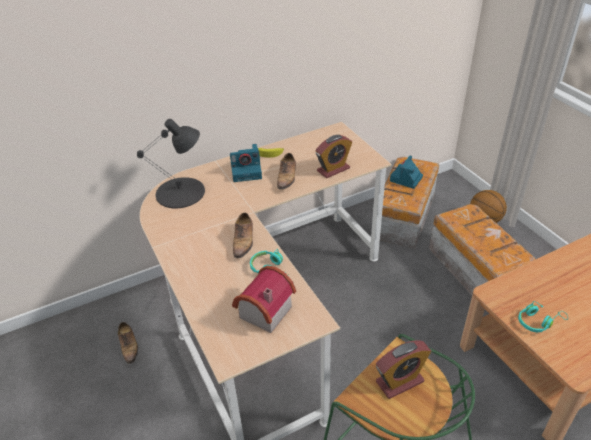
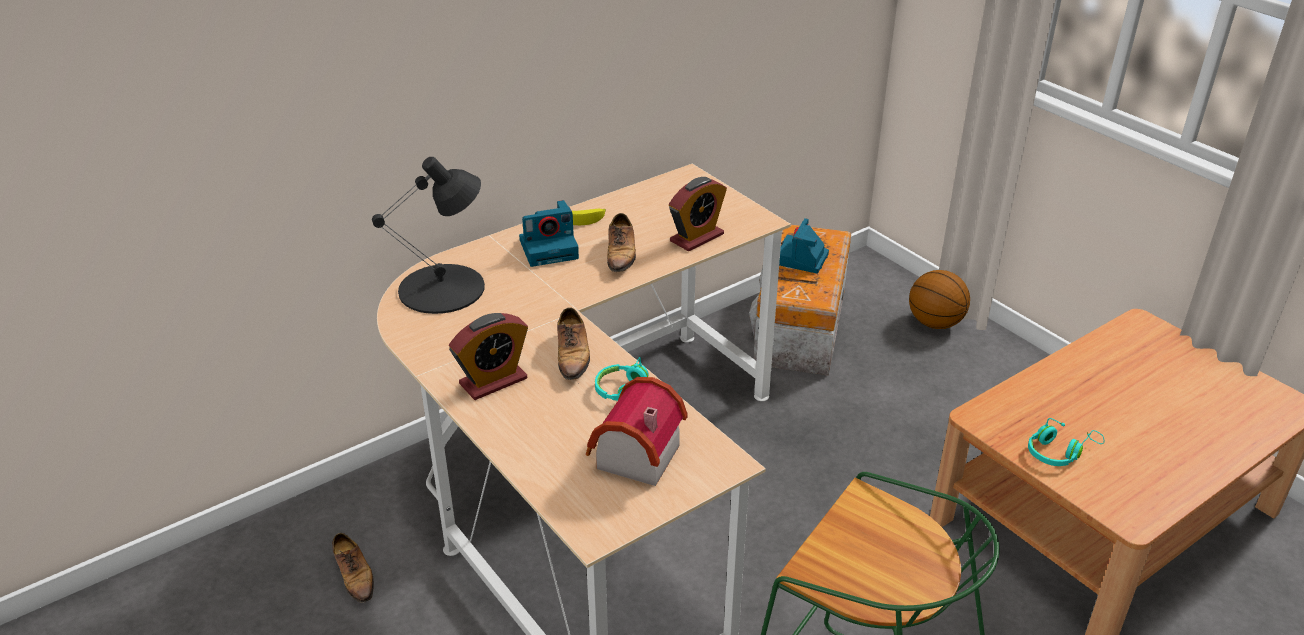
camera: 10 degrees left, 5 degrees down
(399, 381) = (874, 540): alarm clock -> alarm clock (493, 381)
(475, 270) = (933, 402): storage box -> none

